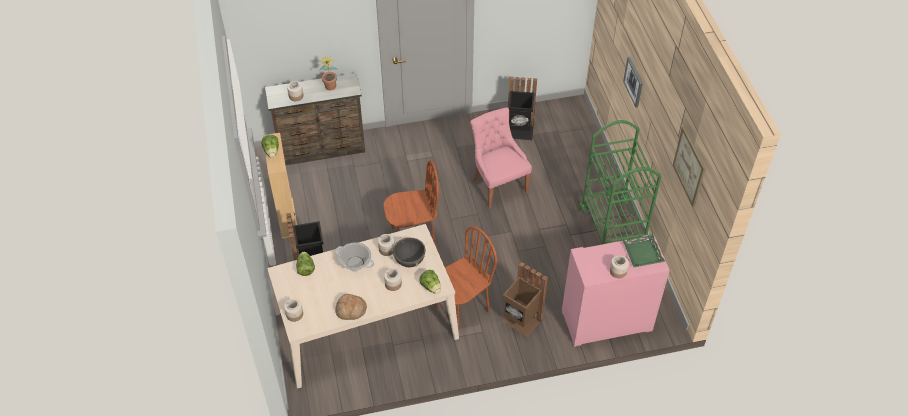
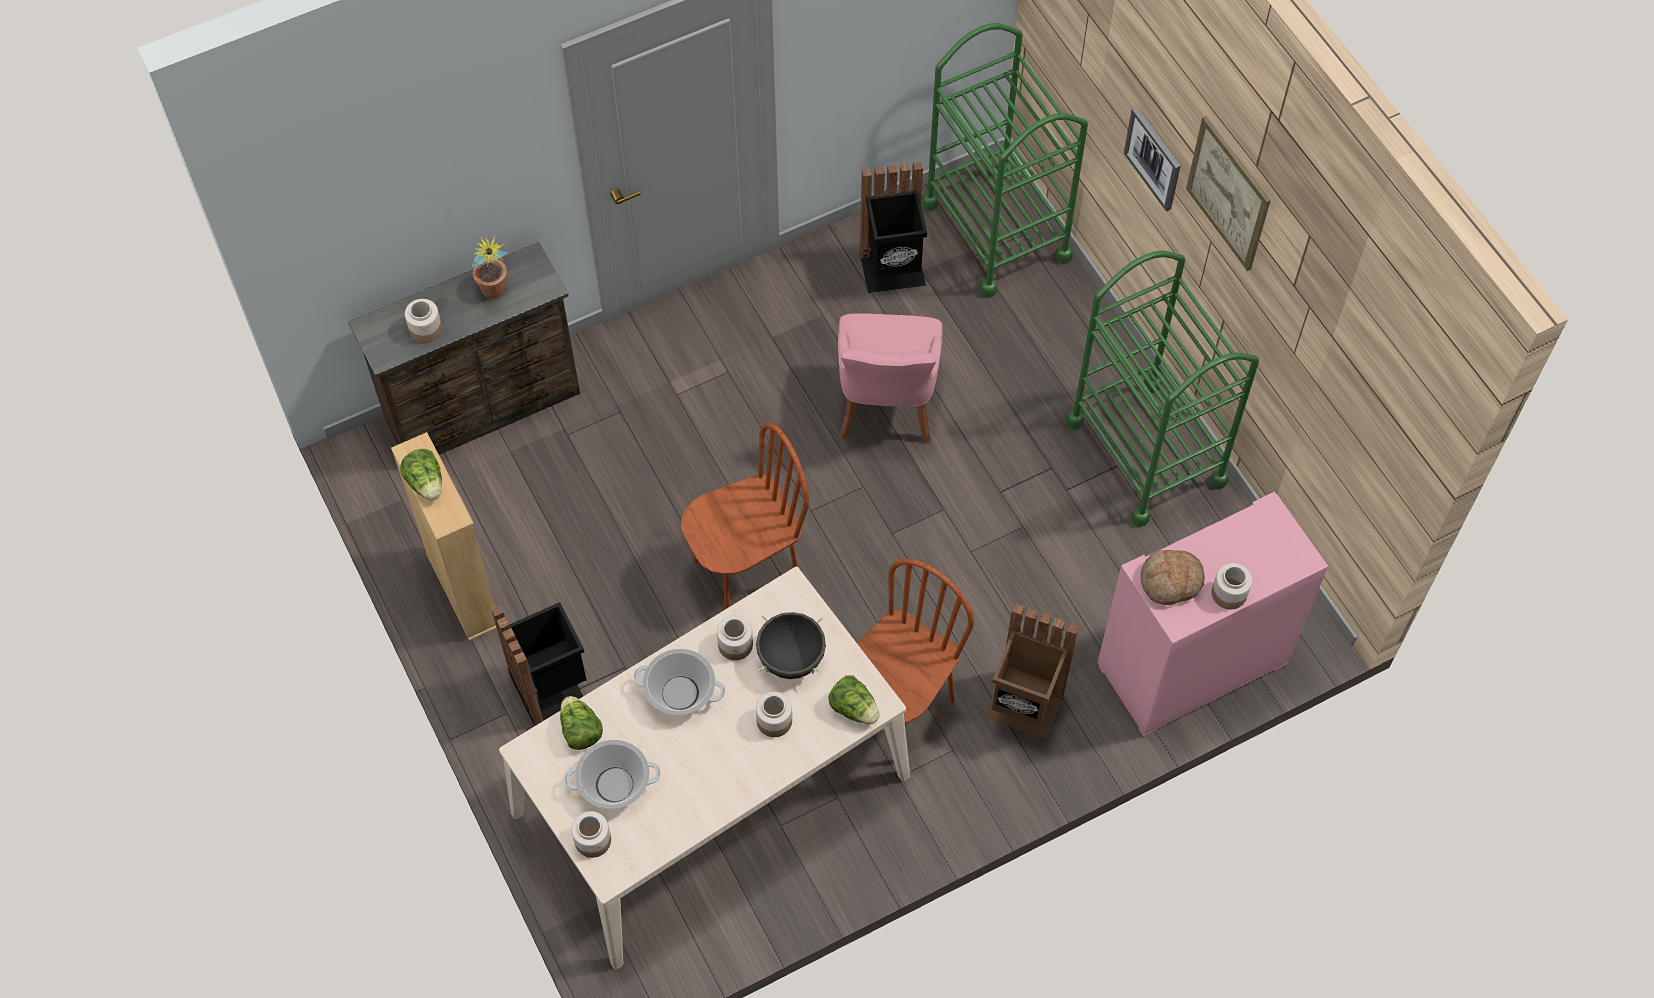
camera: 15 degrees left, 10 degrees up
(312, 294) = (614, 785): none -> cooking pot
(351, 310) = (706, 802): bread -> bread (1171, 582)
(498, 185) = (886, 408): pink chair -> pink chair turned 135 degrees counterclockwise
(571, 125) = (996, 231): none -> green cart
(643, 253) = (1266, 540): green tray -> none
(689, 166) = (1333, 351): picture -> picture (1228, 193)

